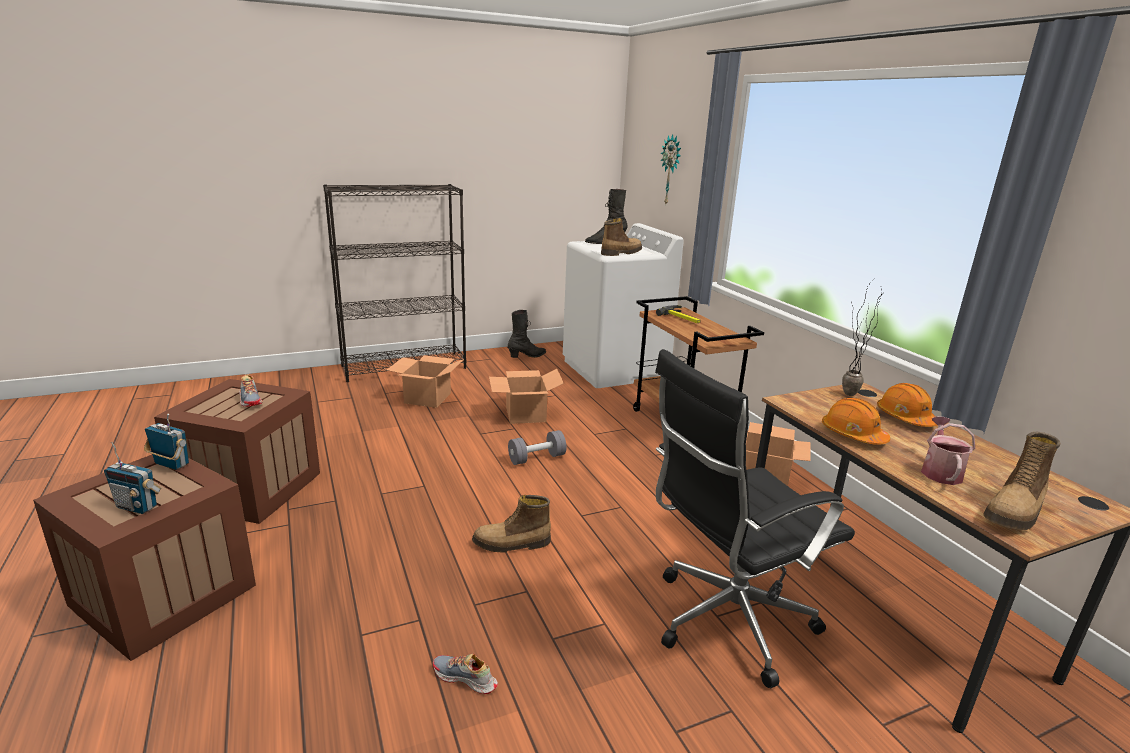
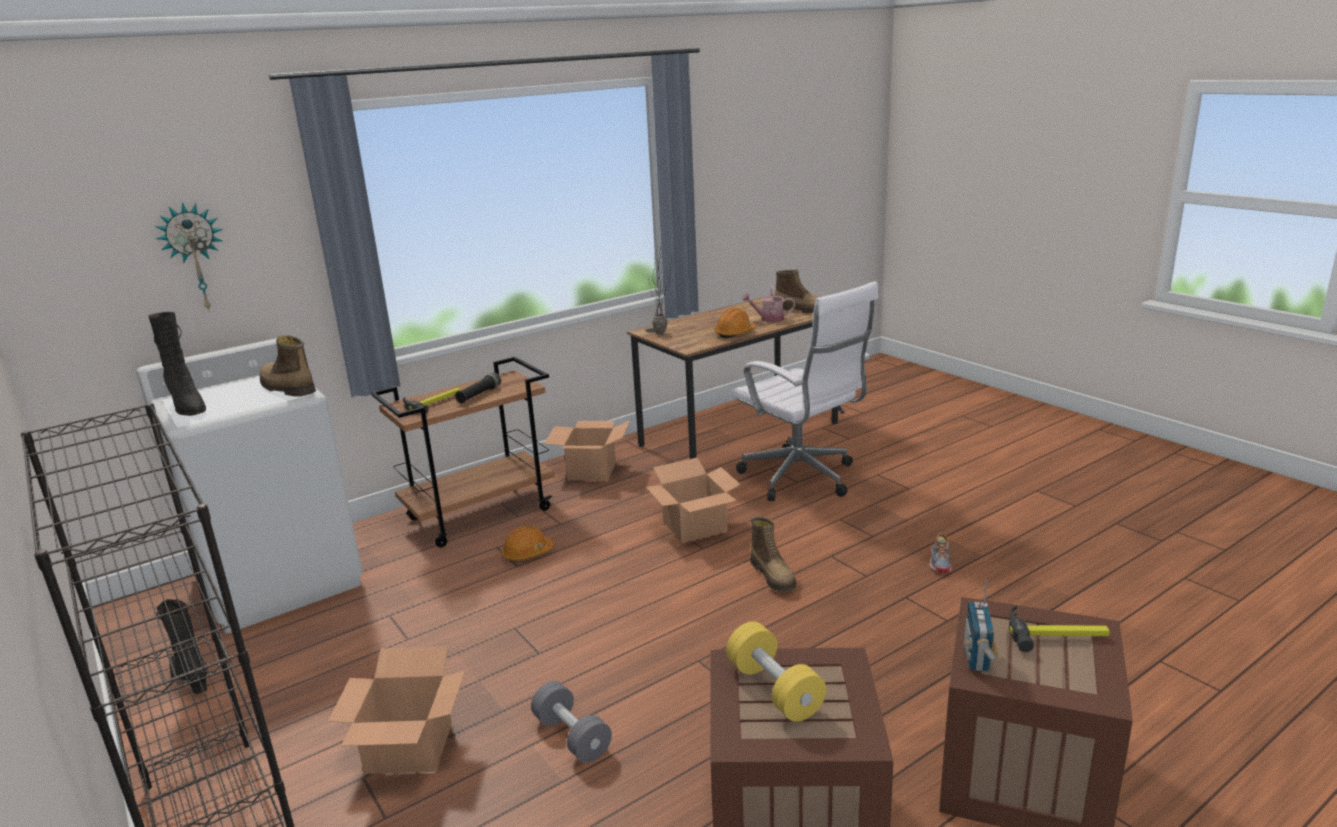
camera: 100 degrees left, 0 degrees up
(137, 506) = (1056, 634): radio -> hammer
(250, 399) = (774, 689): shoe -> yellow dumbbell
(526, 414) = (467, 627): cardboard box -> cardboard box (695, 526)
(537, 458) = (596, 594): grey dumbbell -> grey dumbbell (572, 736)
(693, 329) = (479, 395): none -> black flashlight
(725, 622) = (802, 479): black office chair -> white office chair
(905, 418) = (693, 323): orange hard hat -> orange hard hat (527, 553)

